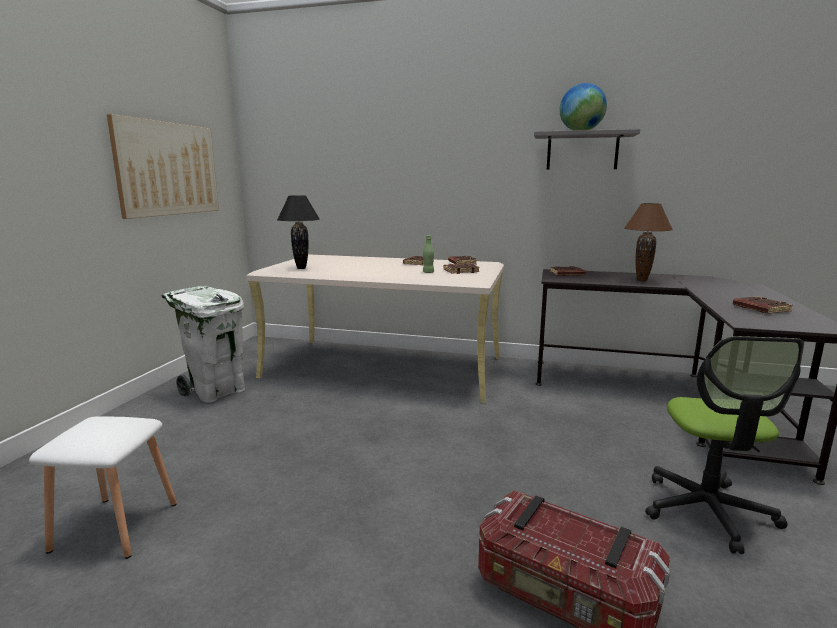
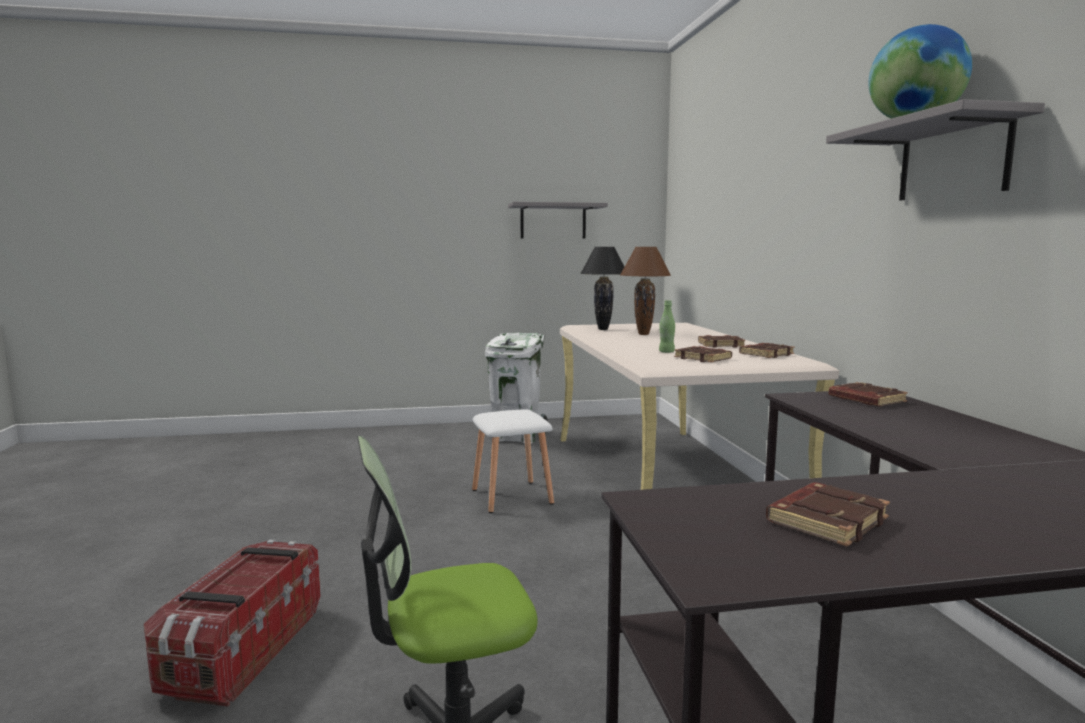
camera: 65 degrees right, 5 degrees down
(113, 527) = (305, 470): white stool -> white stool (510, 496)
(168, 169) = (553, 221): picture -> grey shelf
(641, 280) = (935, 438): brown table lamp -> brown table lamp (643, 334)

